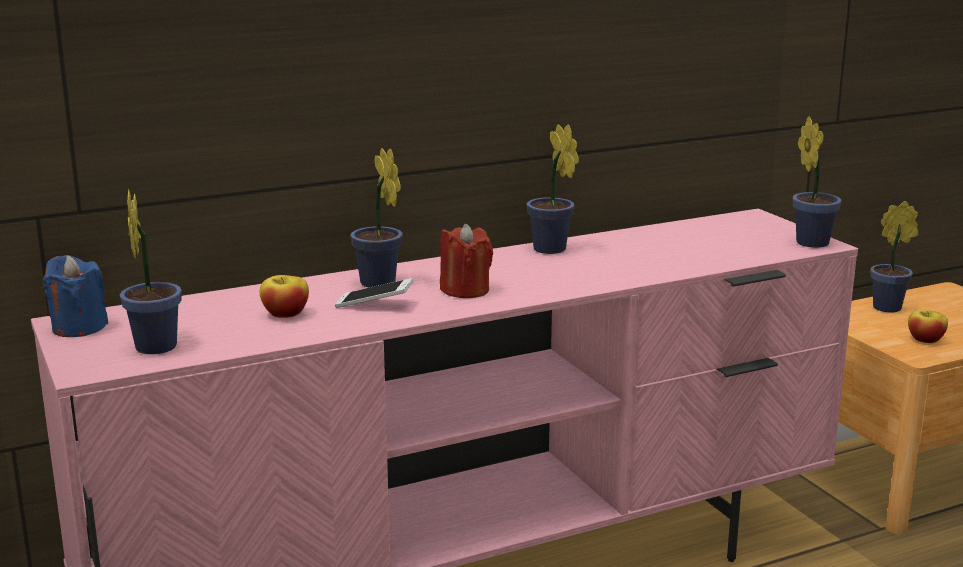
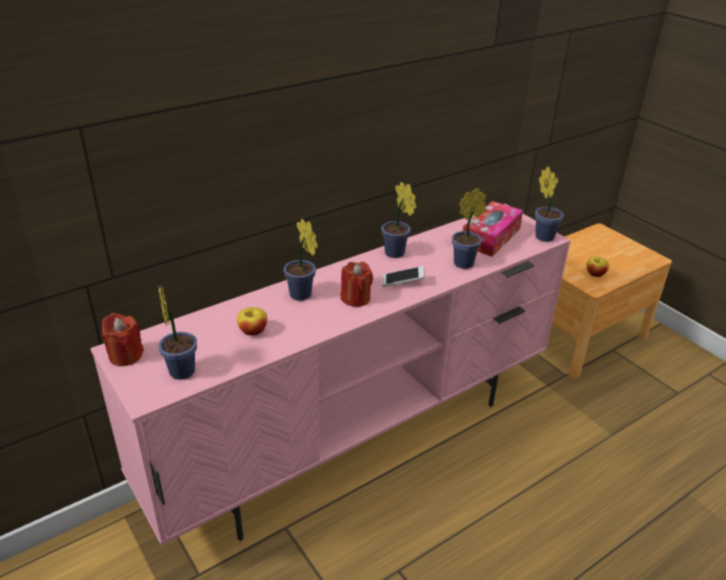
camera: 10 degrees left, 15 degrees up
(79, 327) = (125, 355): blue candle -> red candle
(374, 304) = (305, 317): phone -> phone (402, 282)
(718, 240) = (490, 237): none -> tissue box
(890, 307) = (571, 247): potted plant -> potted plant (466, 263)

